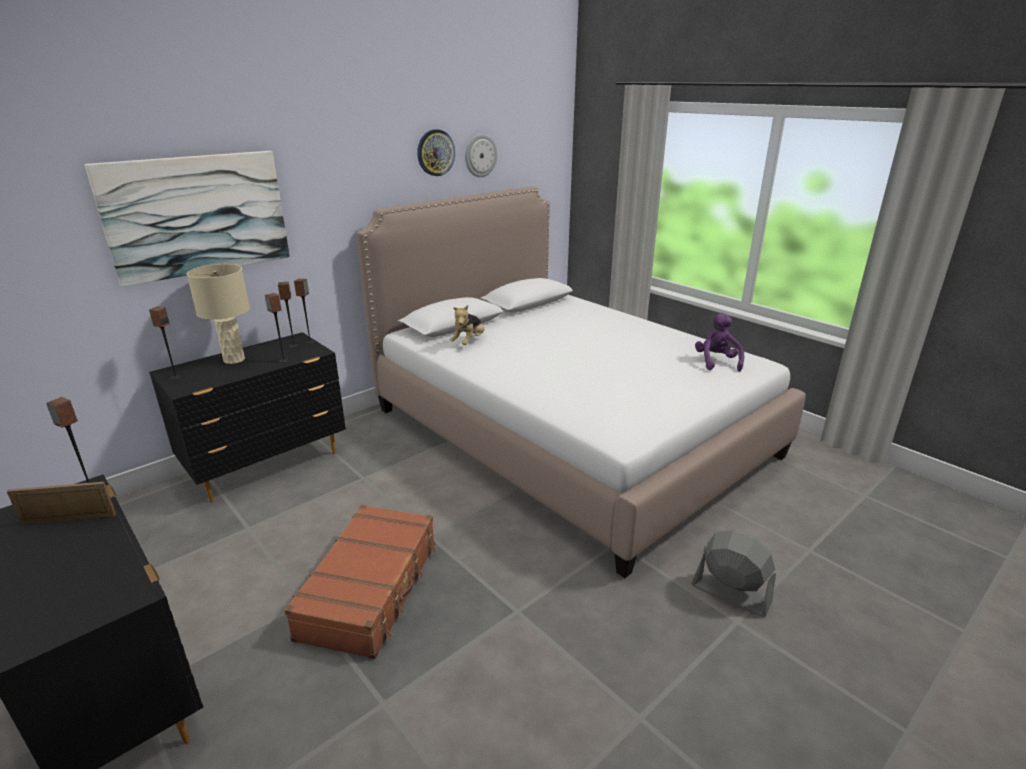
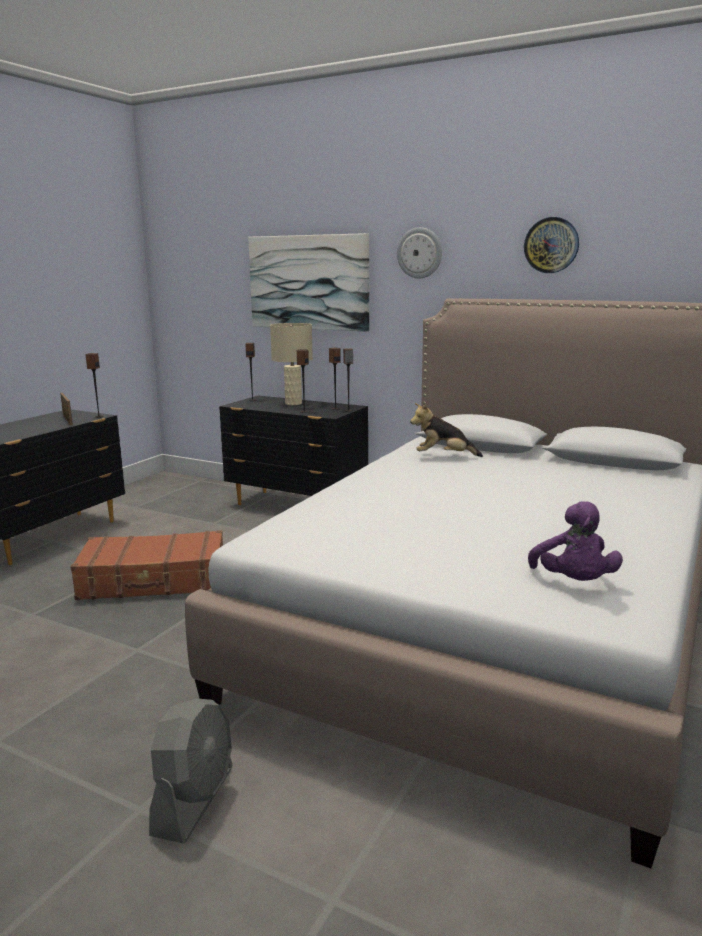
camera: 70 degrees right, 10 degrees down
(480, 155) = (625, 253): wall clock -> wall clock (419, 253)
(716, 362) = (573, 583): purple plush toy -> purple plush toy turned 105 degrees clockwise

